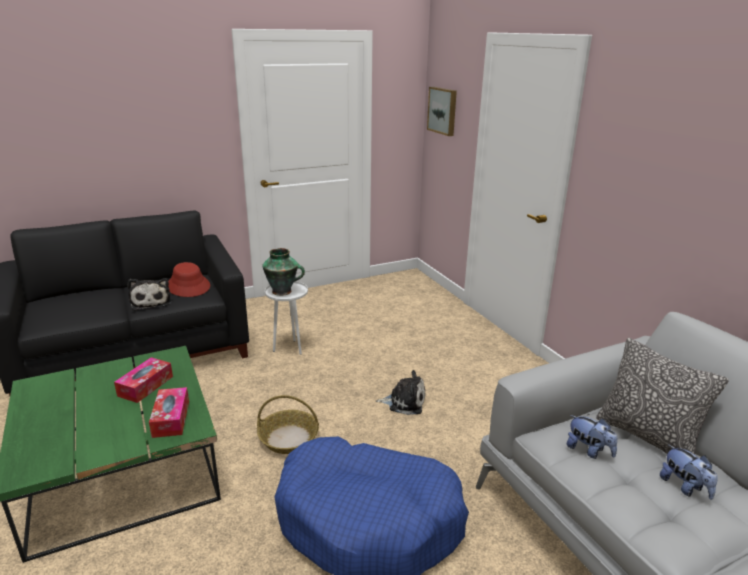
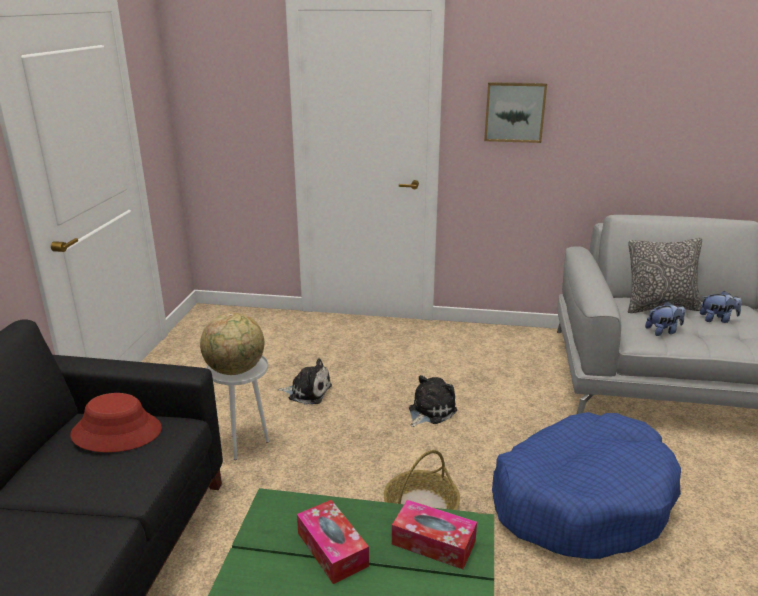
camera: 55 degrees left, 0 degrees up
(151, 302) = (115, 478): plush toy -> plush toy (307, 392)
(283, 291) = (235, 370): vase -> globe
(443, 110) = (215, 96): picture -> picture (514, 112)

